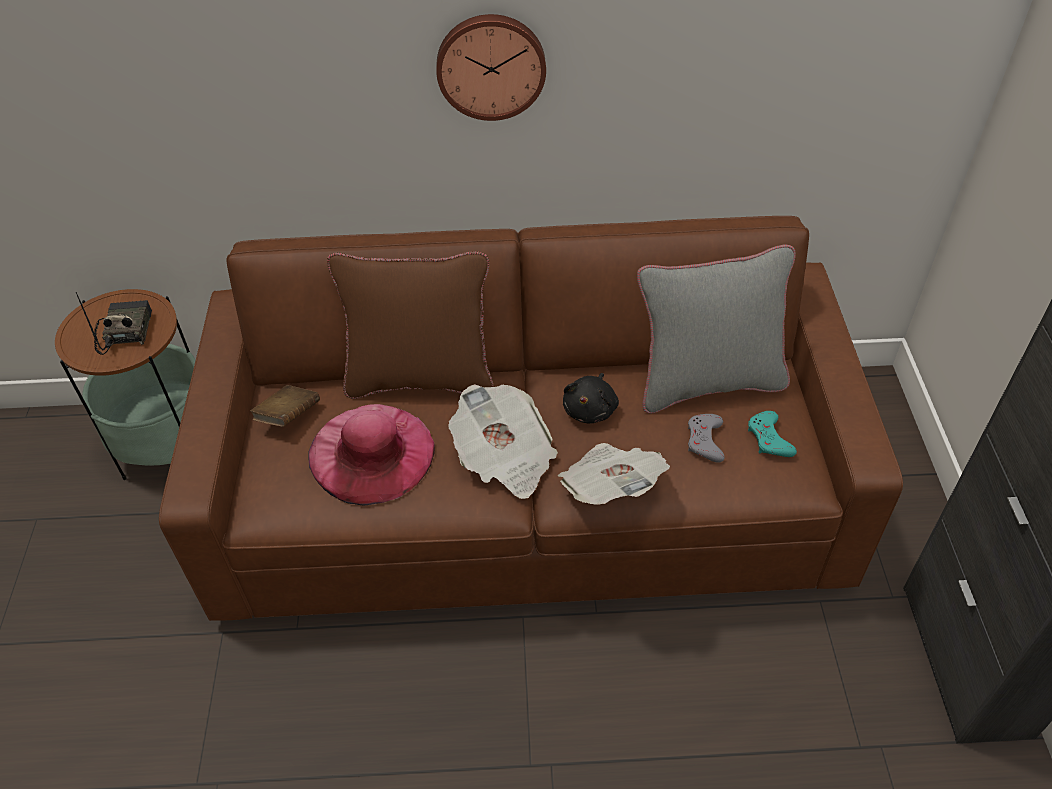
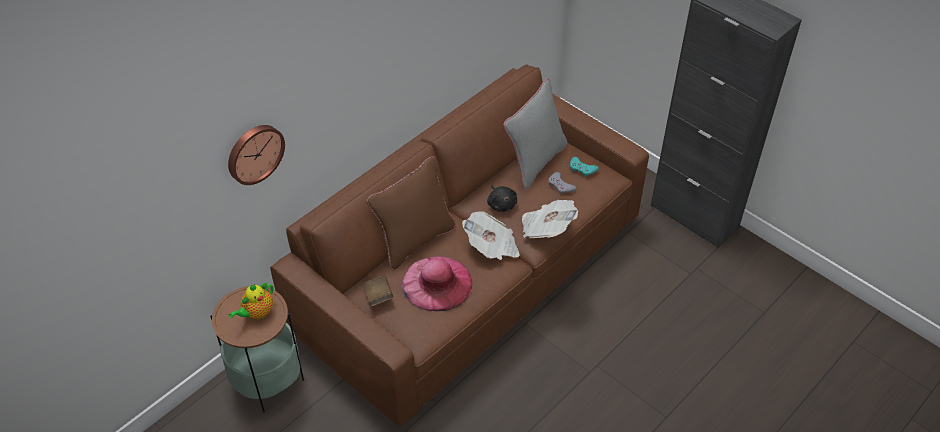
camera: 45 degrees left, 0 degrees up
(124, 332) = (257, 313): radio -> teapot
(491, 65) = (389, 65): wall clock -> wall clock (254, 153)

